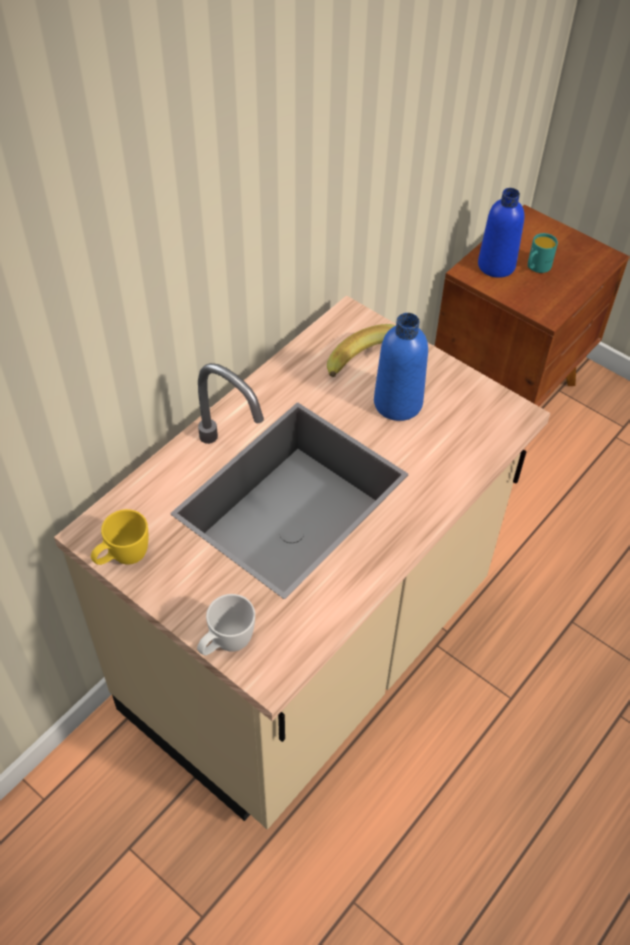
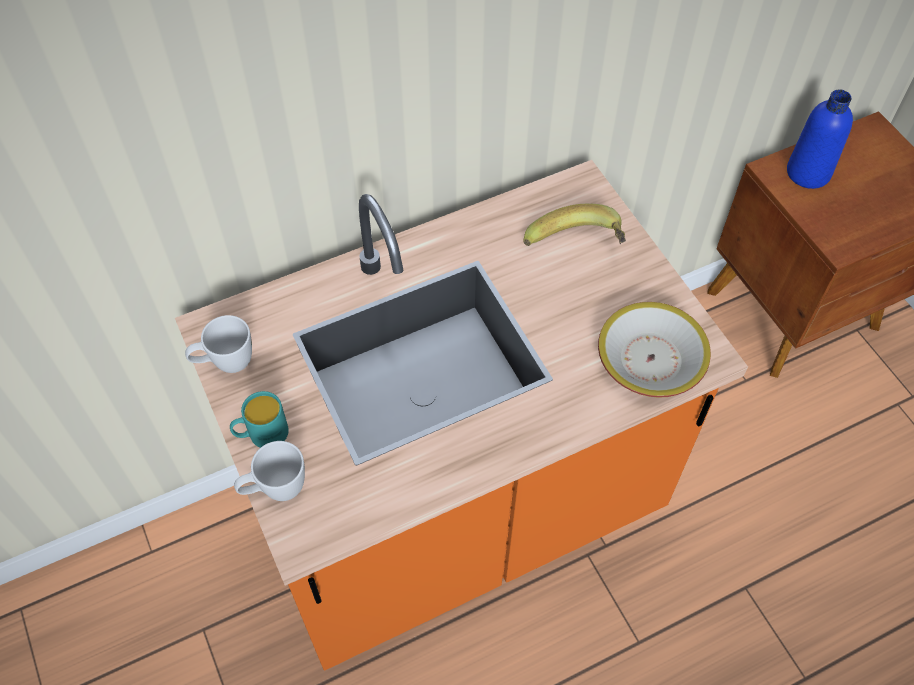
camera: 25 degrees right, 5 degrees up
(123, 558) = (225, 363): yellow mug -> white mug
(310, 652) = (457, 511): beige counter -> orange counter
(398, 403) = (583, 297): blue bottle -> none
(475, 432) = (650, 359): none -> bowl
(536, 267) = (854, 188): turquoise mug -> turquoise mug (262, 434)

